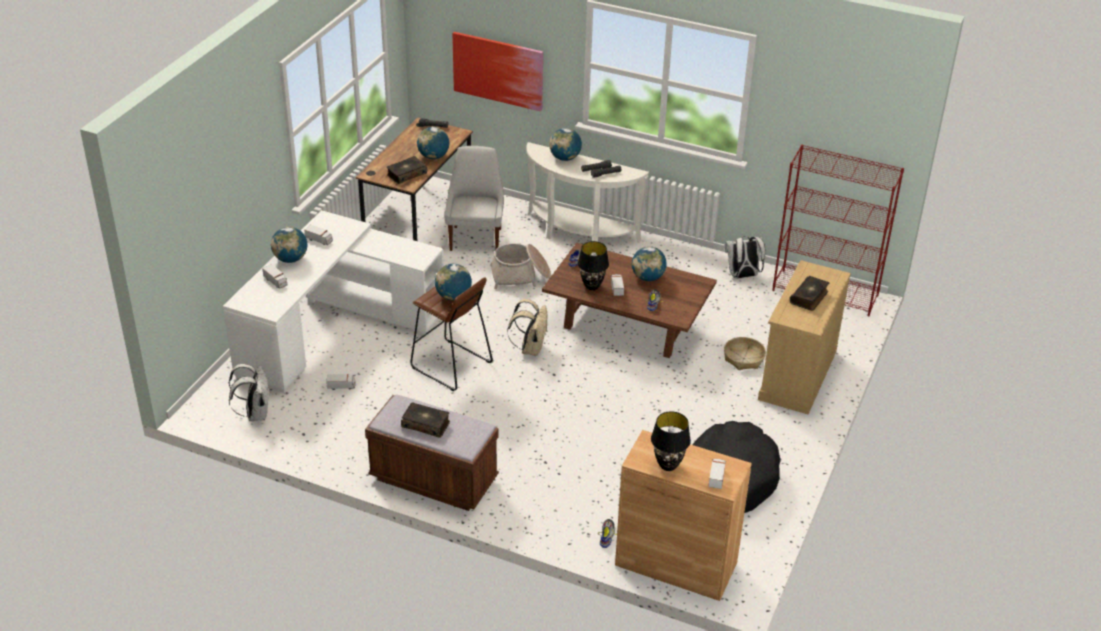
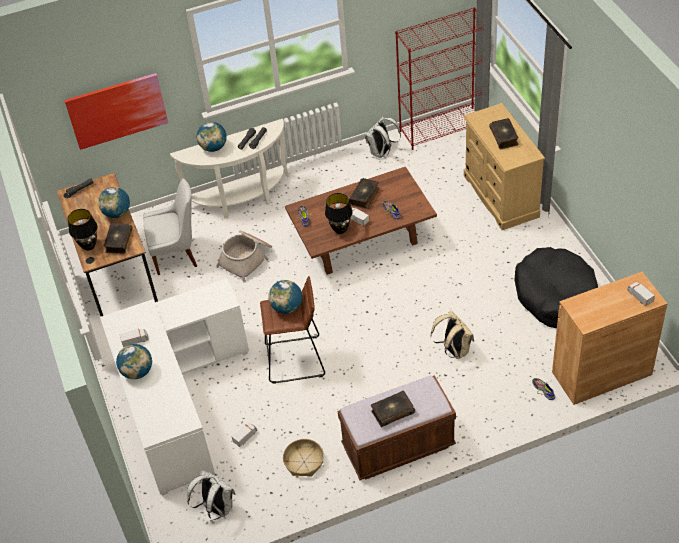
camera: 40 degrees left, 10 degrees up
(276, 281) = (154, 397): toy truck -> none
(476, 238) = (177, 254): white chair -> white chair turned 120 degrees clockwise
(530, 348) = (327, 305): beige backpack -> beige backpack (454, 350)
(648, 278) = (364, 196): globe -> book
(668, 465) = (606, 311): black table lamp -> black table lamp (89, 246)
(744, 359) = (458, 209): basket -> basket (304, 462)

